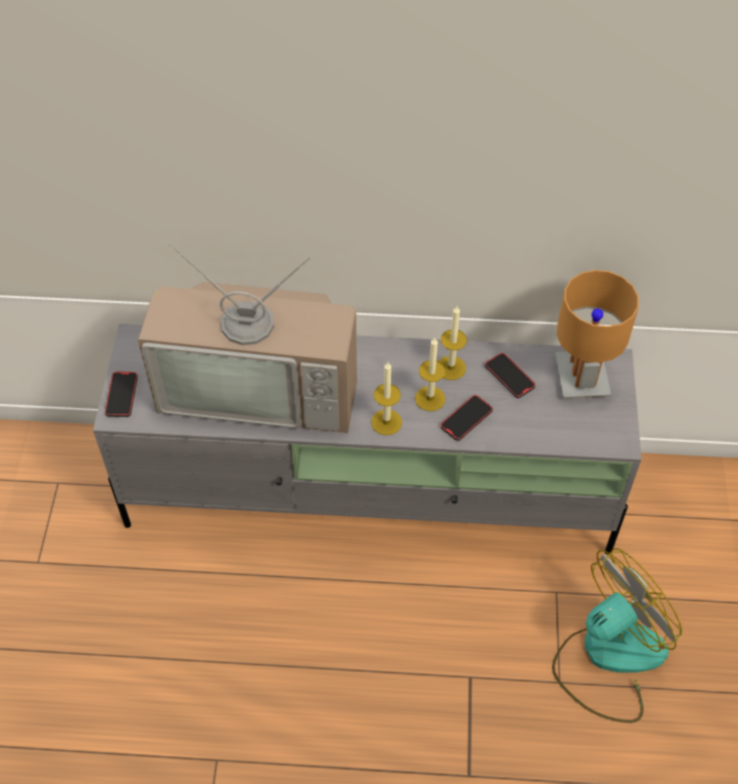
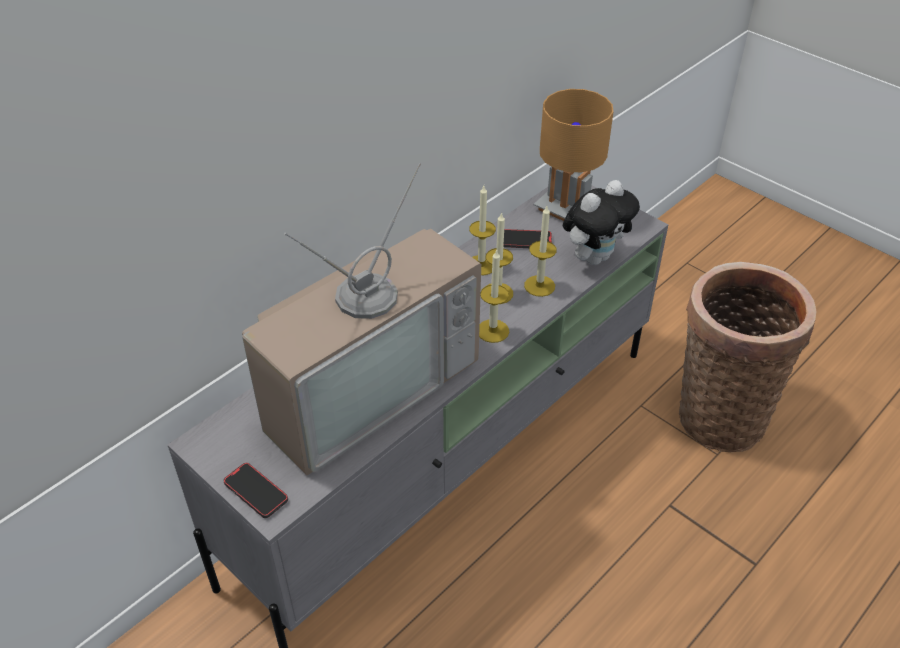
camera: 50 degrees left, 10 degrees down
(466, 419) = (539, 286): phone -> candle
(540, 433) = (594, 257): none -> plush toy
(608, 657) = (719, 413): fan -> basket

